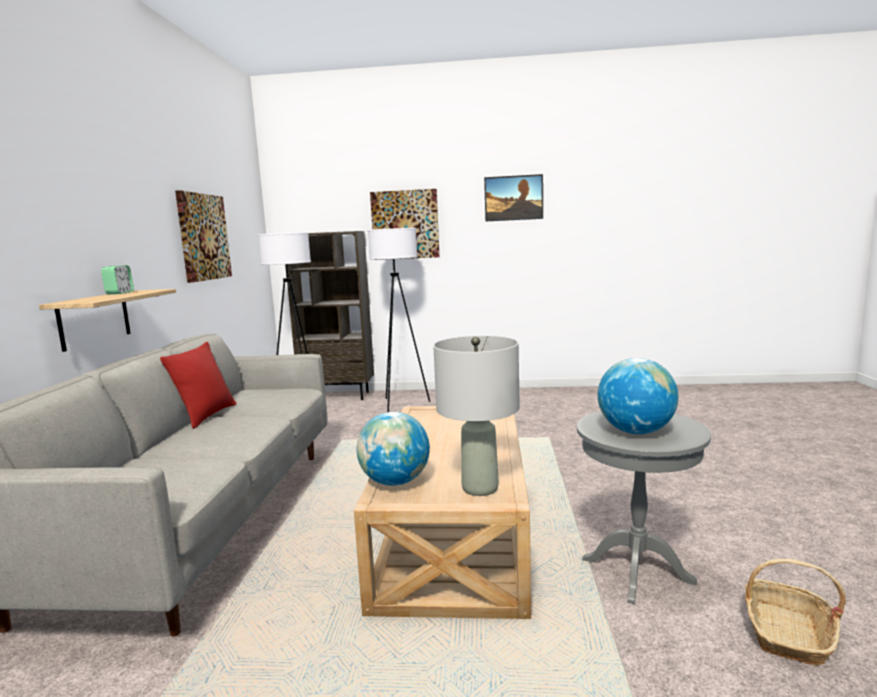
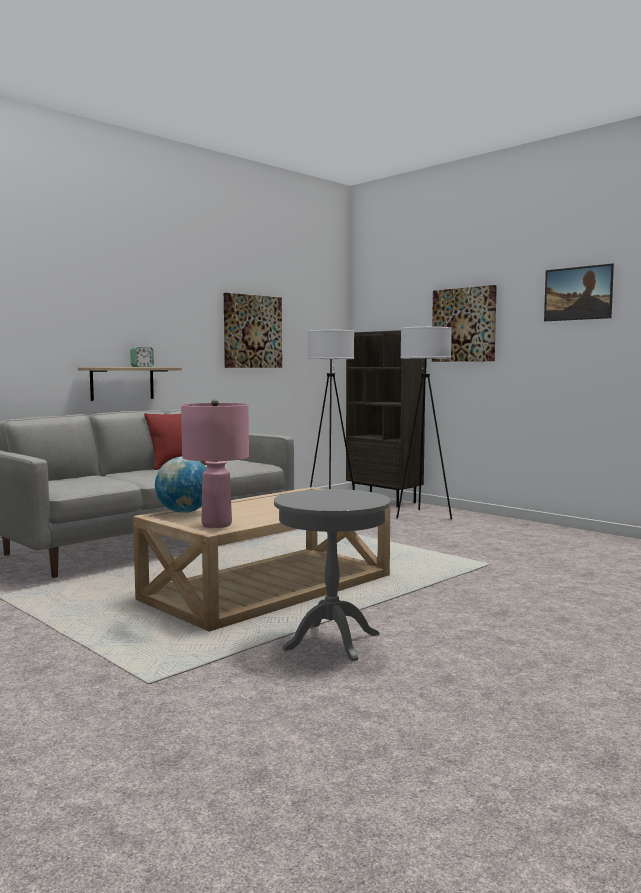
camera: 40 degrees right, 5 degrees down
(480, 488) = (217, 525): grey table lamp -> pink table lamp
(635, 431) = (317, 498): globe -> none
(787, 633) = (344, 699): basket -> none

